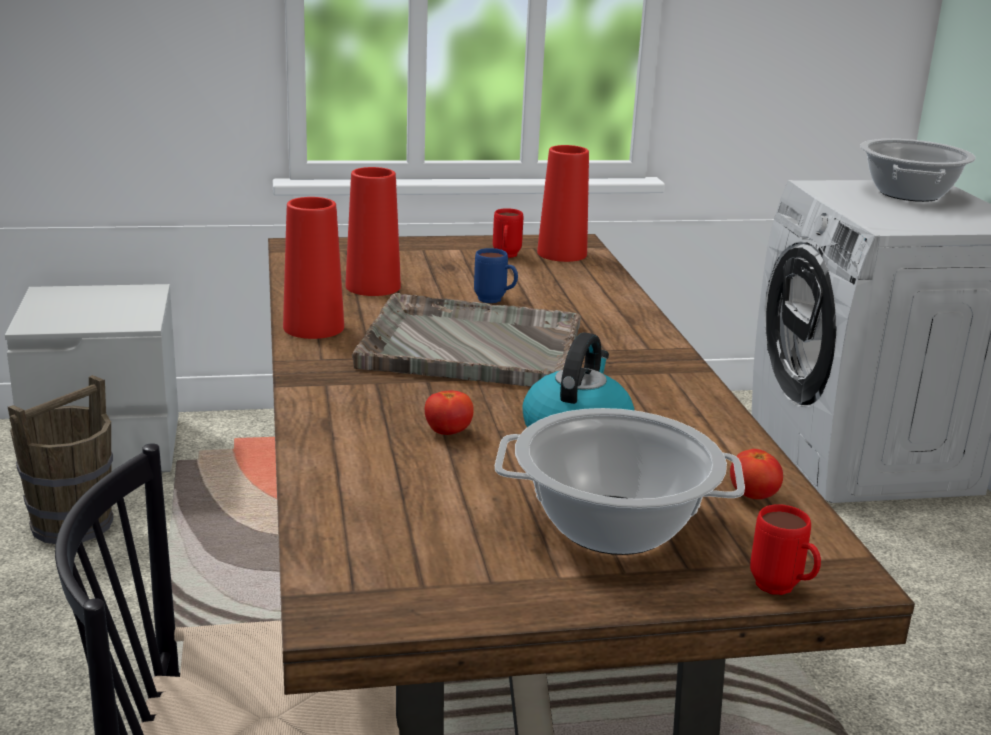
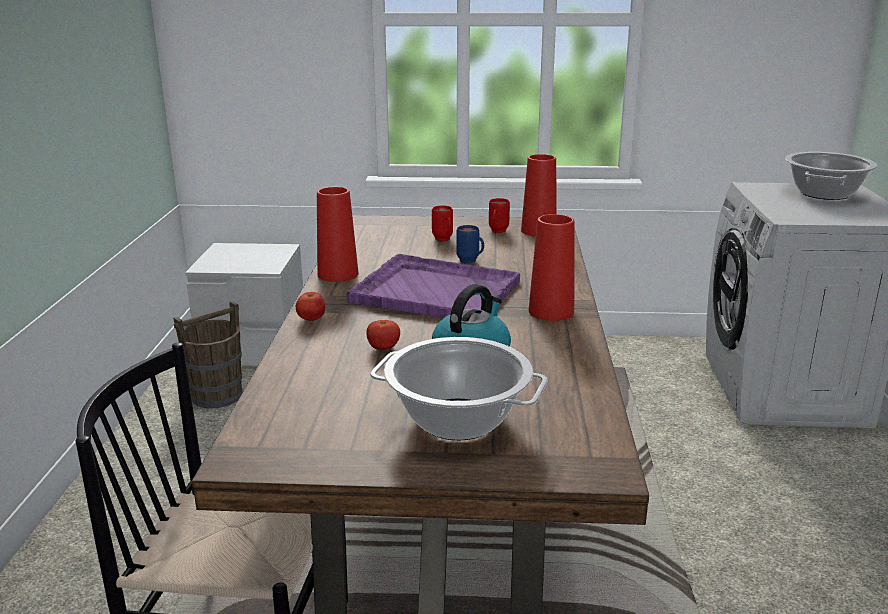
camera: 15 degrees right, 0 degrees up
(373, 286) = (393, 249): red vase -> red vase (551, 311)
(469, 346) = (434, 291): grey tray -> purple tray
(753, 496) = (572, 408): tomato -> tomato (311, 319)
(782, 590) = (552, 475): red mug -> red mug (444, 240)

